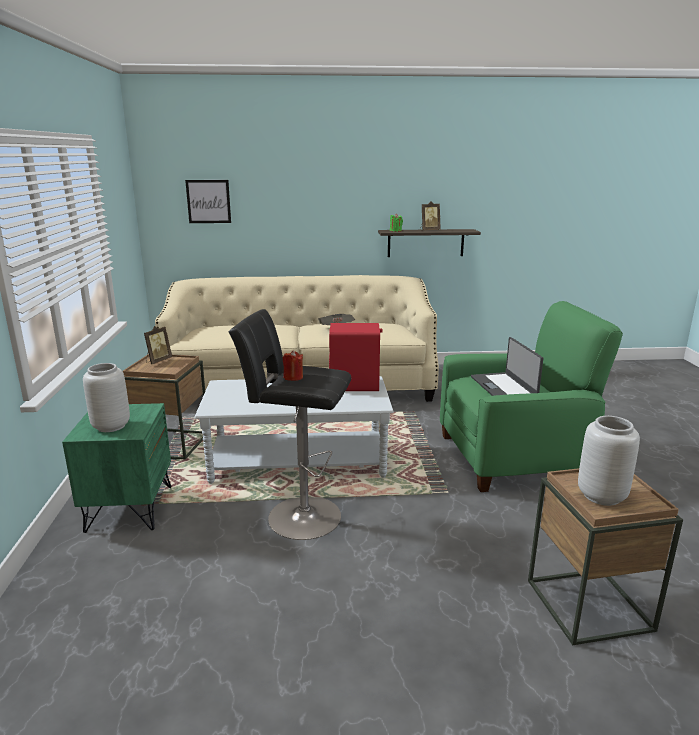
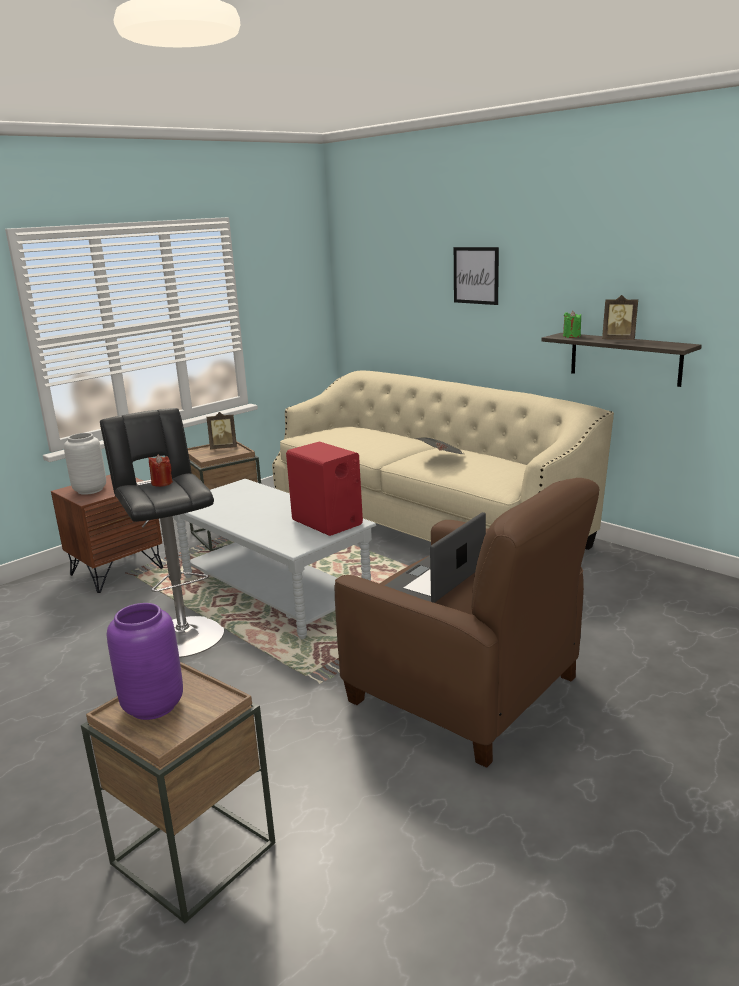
camera: 50 degrees right, 0 degrees up
(129, 508) = (117, 571): green nightstand -> brown nightstand
(208, 201) = (387, 283): picture -> picture (476, 275)
(514, 457) = (466, 691): green armchair -> brown armchair
(601, 495) = (154, 706): grey vase -> purple vase

